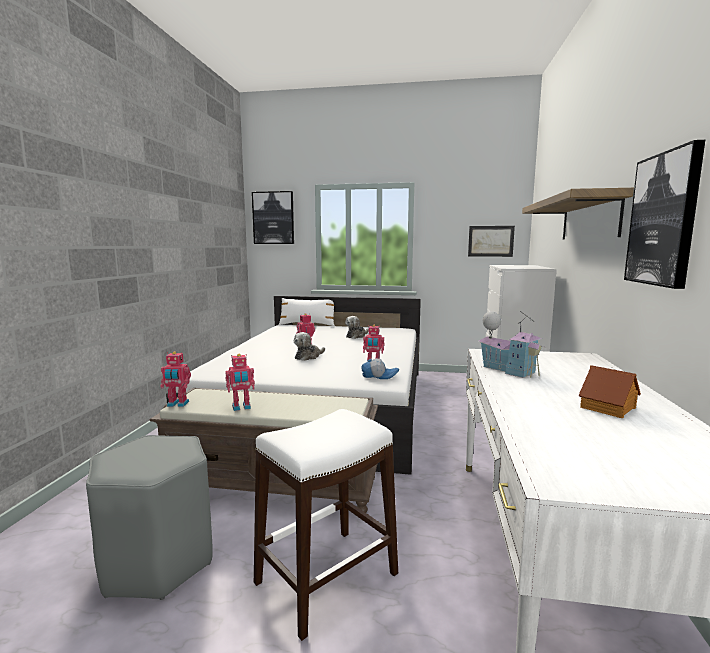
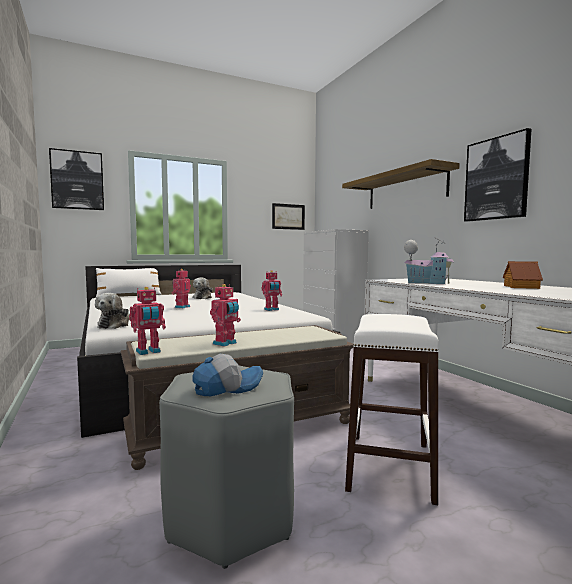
camera: 35 degrees left, 5 degrees down
(308, 357) = (198, 310): plush toy -> plush toy (114, 325)
(379, 376) = (293, 313): cap -> cap (227, 388)

